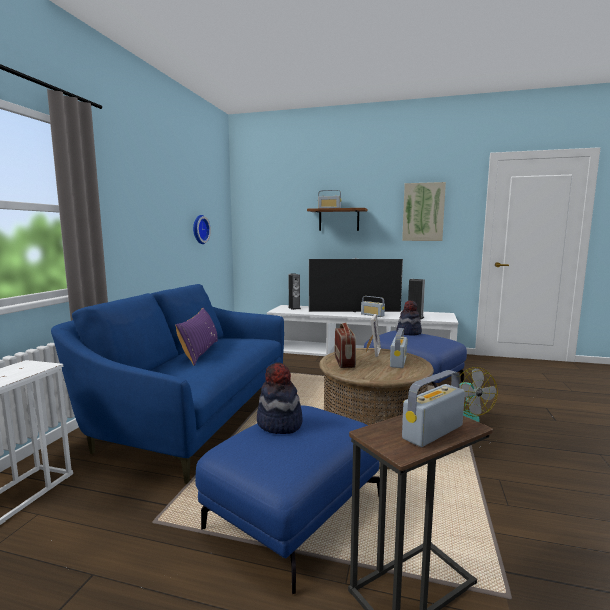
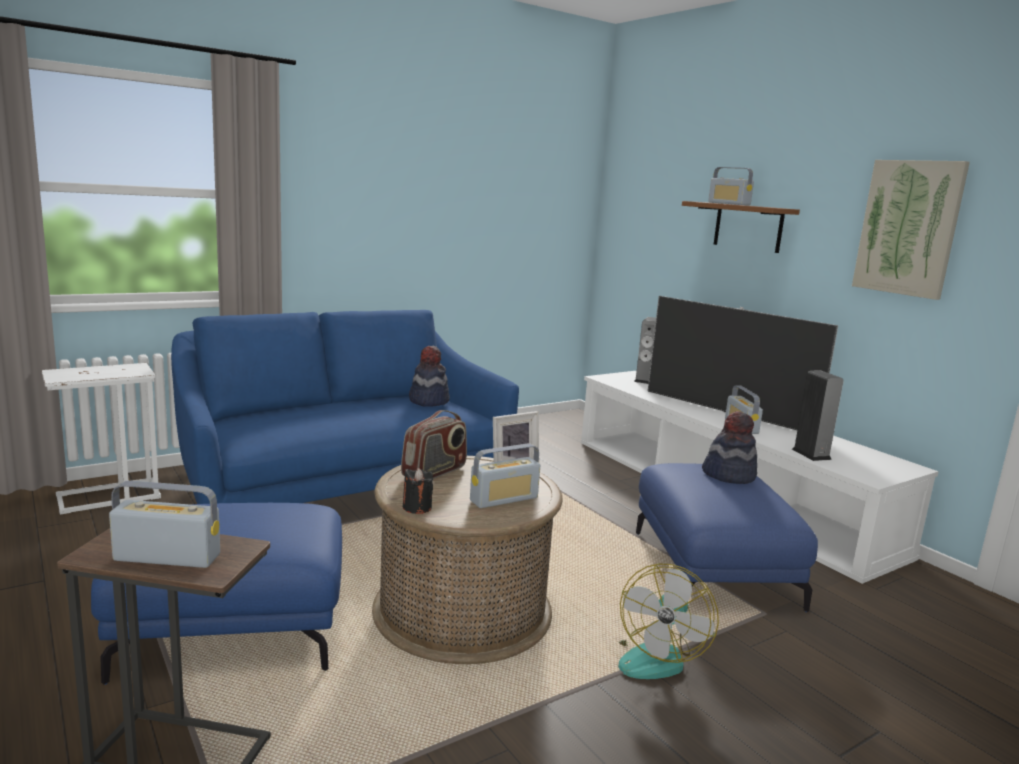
camera: 40 degrees right, 5 degrees up
(199, 229) = (503, 224): wall clock -> none
(200, 352) = (350, 405): purple pillow -> none
(279, 424) = (233, 510): hat -> hat (428, 401)
(384, 377) = (417, 507): none -> black candle

